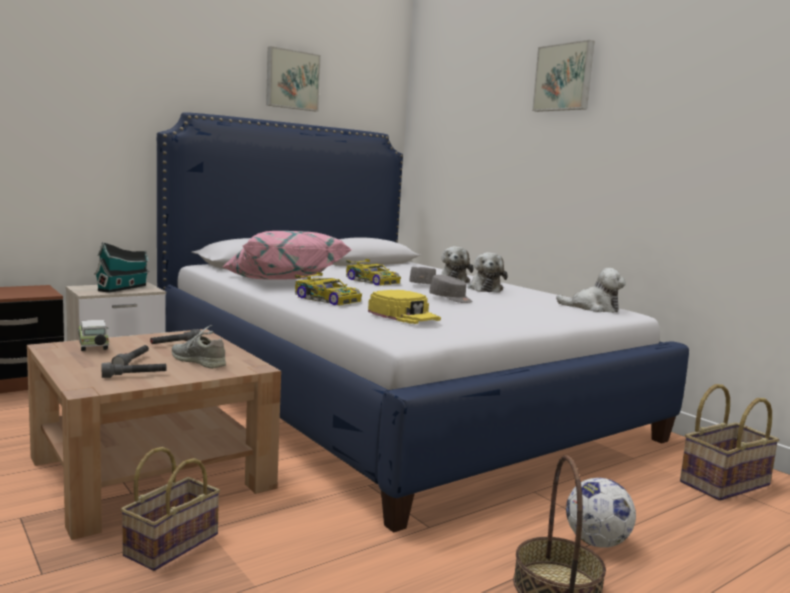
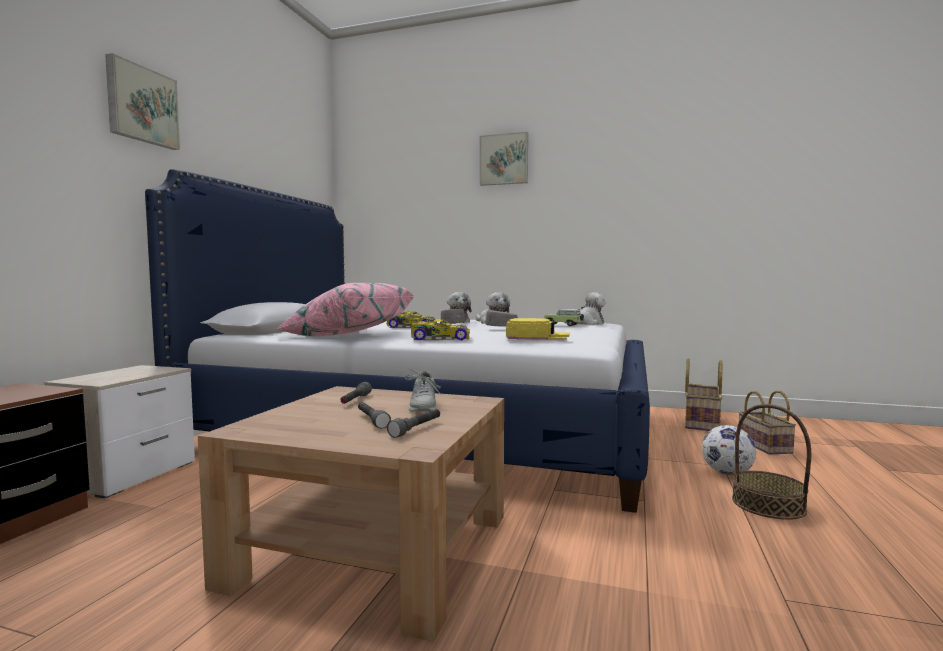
camera: 35 degrees left, 5 degrees down
(93, 346) = (285, 419): toy car -> toy car (564, 325)
(124, 288) = (131, 372): toy house -> none
(172, 543) = (524, 595): basket -> basket (762, 445)
(198, 361) = (423, 406): grey shoe -> grey shoe turned 90 degrees counterclockwise
(292, 80) = (254, 148): picture -> picture (141, 105)

